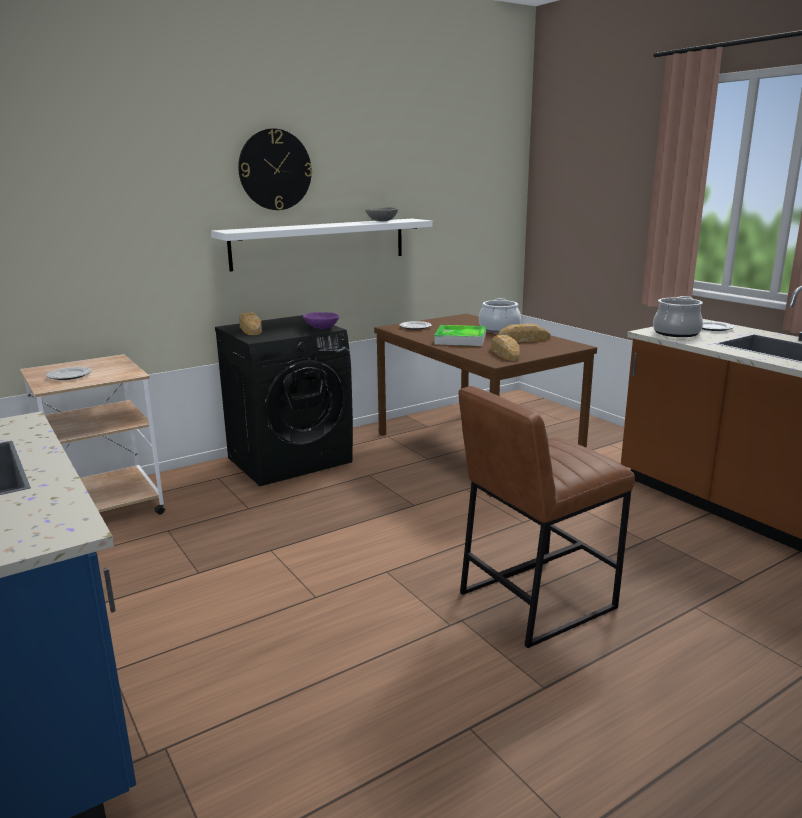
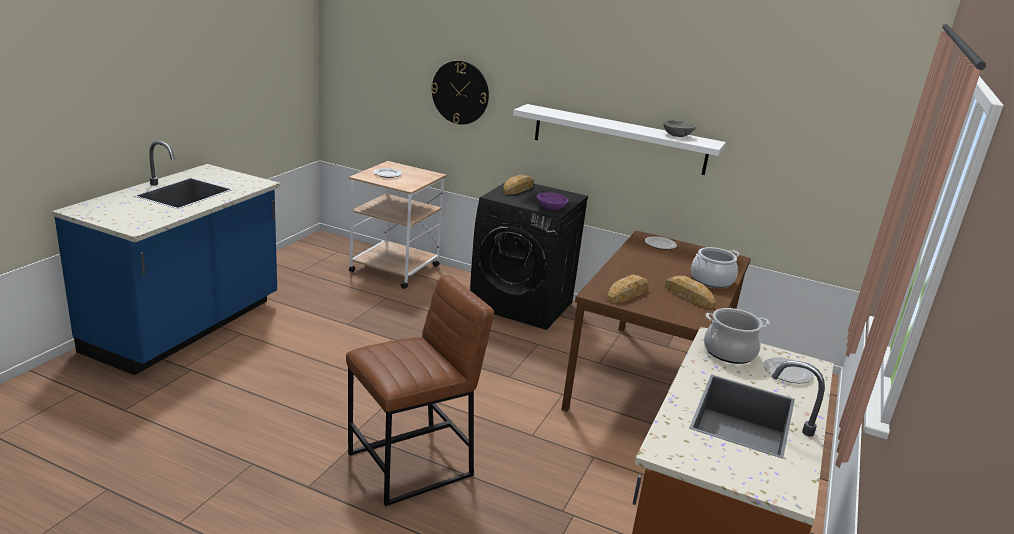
camera: 55 degrees right, 5 degrees up
(275, 170) = (590, 66): wall clock -> wall clock (460, 92)
(460, 339) = (647, 269): tray -> none
(535, 601) = (412, 464): brown chair -> brown chair turned 120 degrees clockwise

